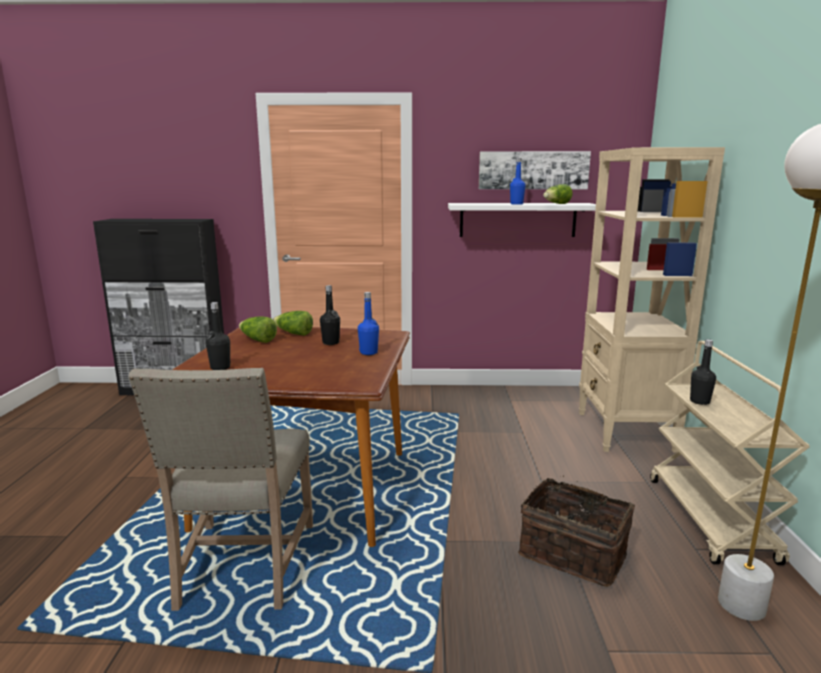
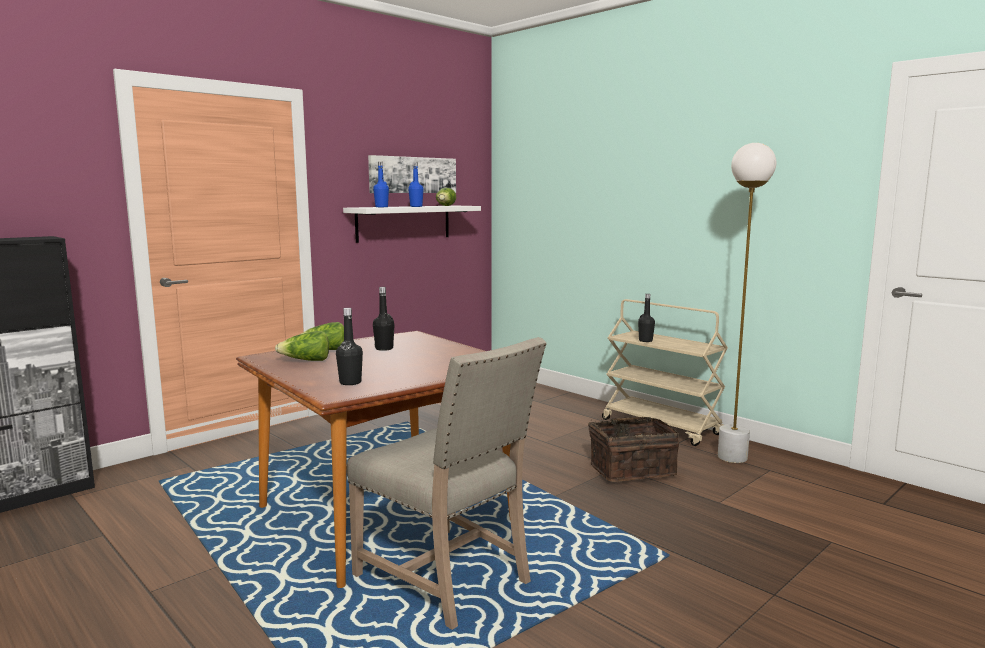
camera: 45 degrees left, 5 degrees down
(368, 352) = (439, 347): blue bottle -> blue bottle (381, 207)
(625, 432) = (542, 397): beige bookcase -> none

